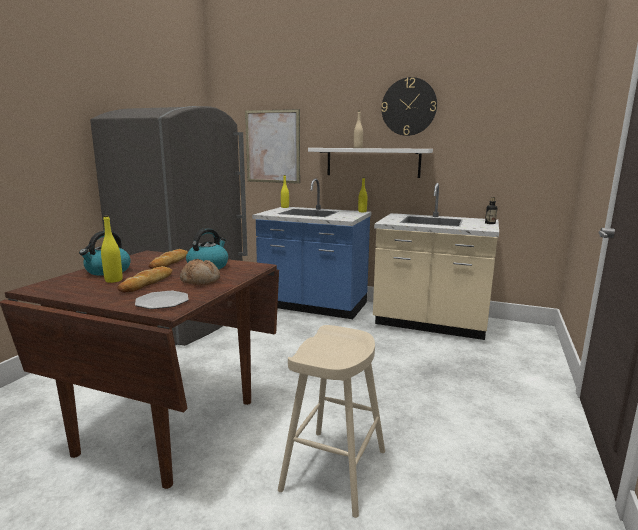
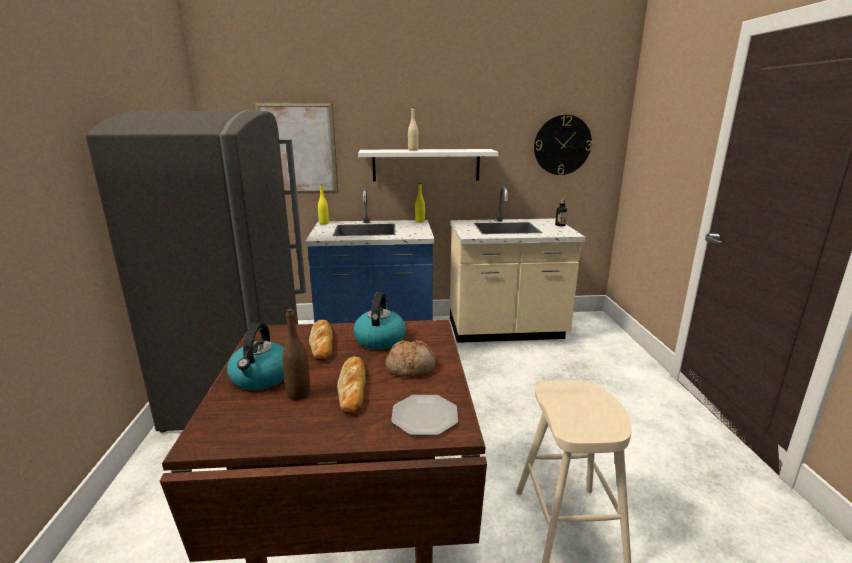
camera: 25 degrees left, 5 degrees up
(113, 280) = (298, 394): yellow bottle -> brown bottle
(409, 107) = (464, 103): wall clock -> wall clock (562, 145)

